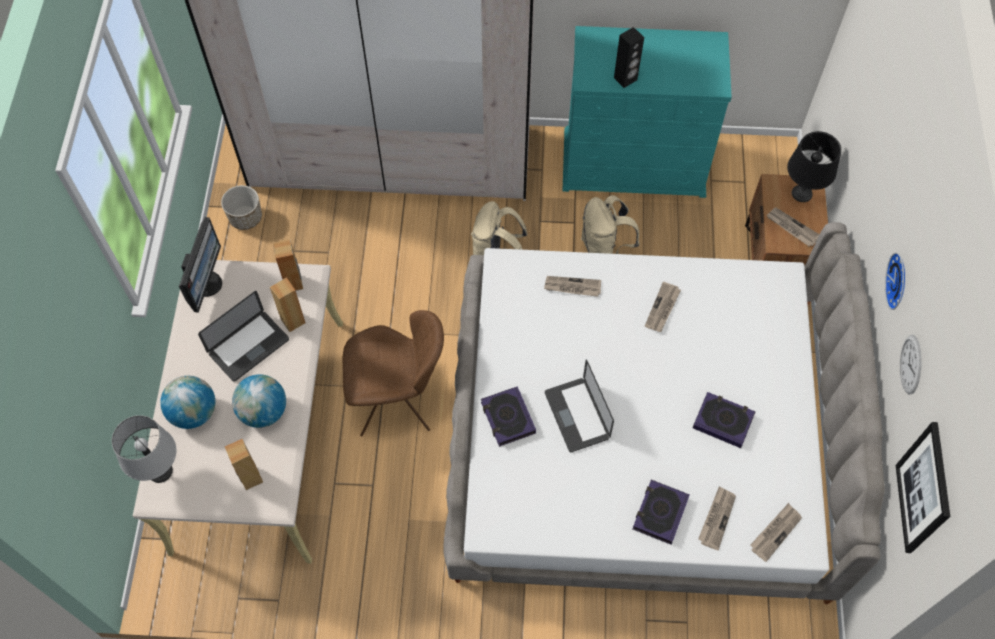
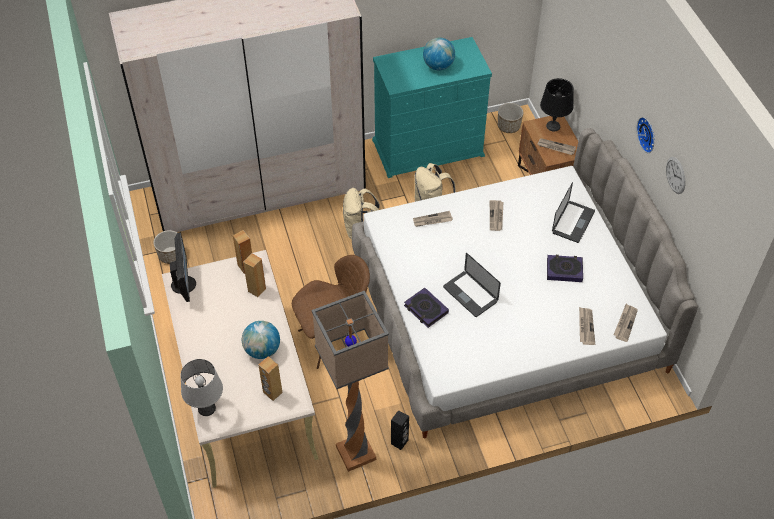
camera: 20 degrees left, 10 degrees down
(194, 412) = (213, 365): globe -> globe (438, 66)
(249, 347) = (233, 314): laptop -> laptop (573, 222)
(359, 570) = (354, 452): none -> floor lamp
(625, 79) = (420, 79): black speaker -> black speaker (399, 442)
(660, 513) = (549, 335): book -> none
(757, 163) = (508, 126): none -> planter
(924, 489) = (713, 239): picture -> none

